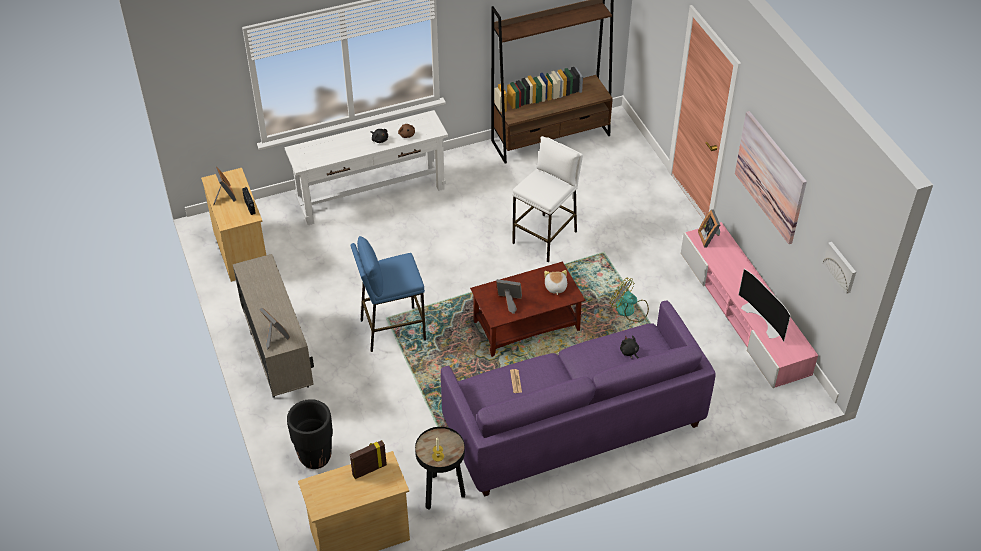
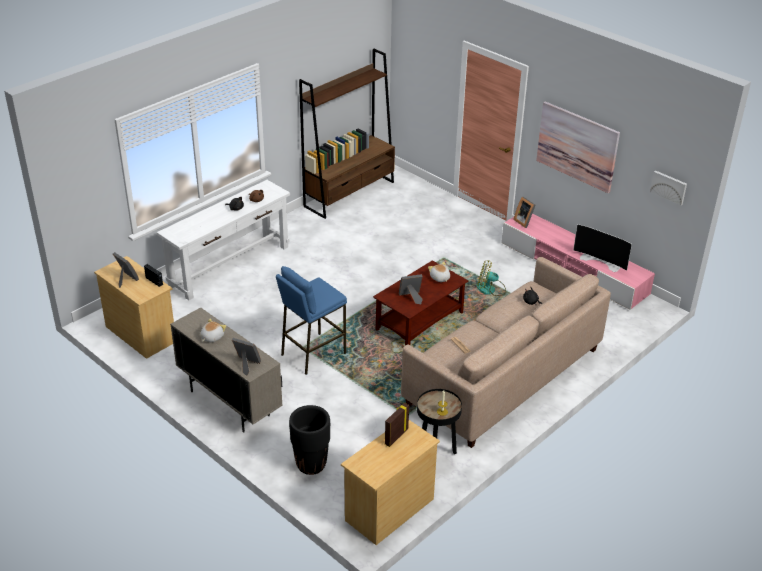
camera: 25 degrees left, 10 degrees down
(261, 293) = (212, 337): none -> plush toy
(546, 237) = (392, 259): white stool -> none
(573, 424) = (503, 376): purple sofa -> beige sofa

